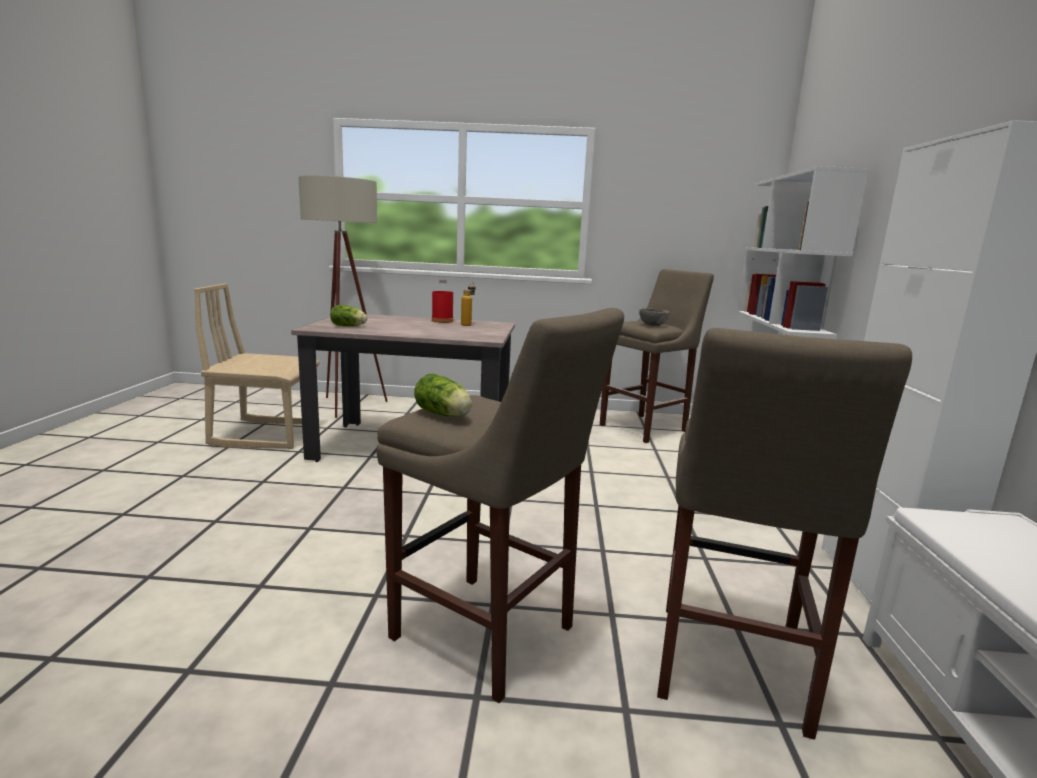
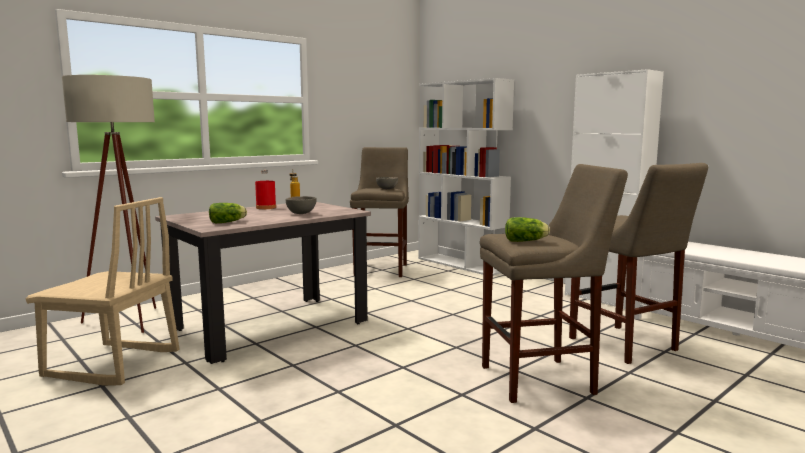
camera: 45 degrees left, 5 degrees down
(266, 434) = (112, 365): beige chair -> beige chair turned 120 degrees counterclockwise
(435, 331) = (301, 213): none -> grey bowl

